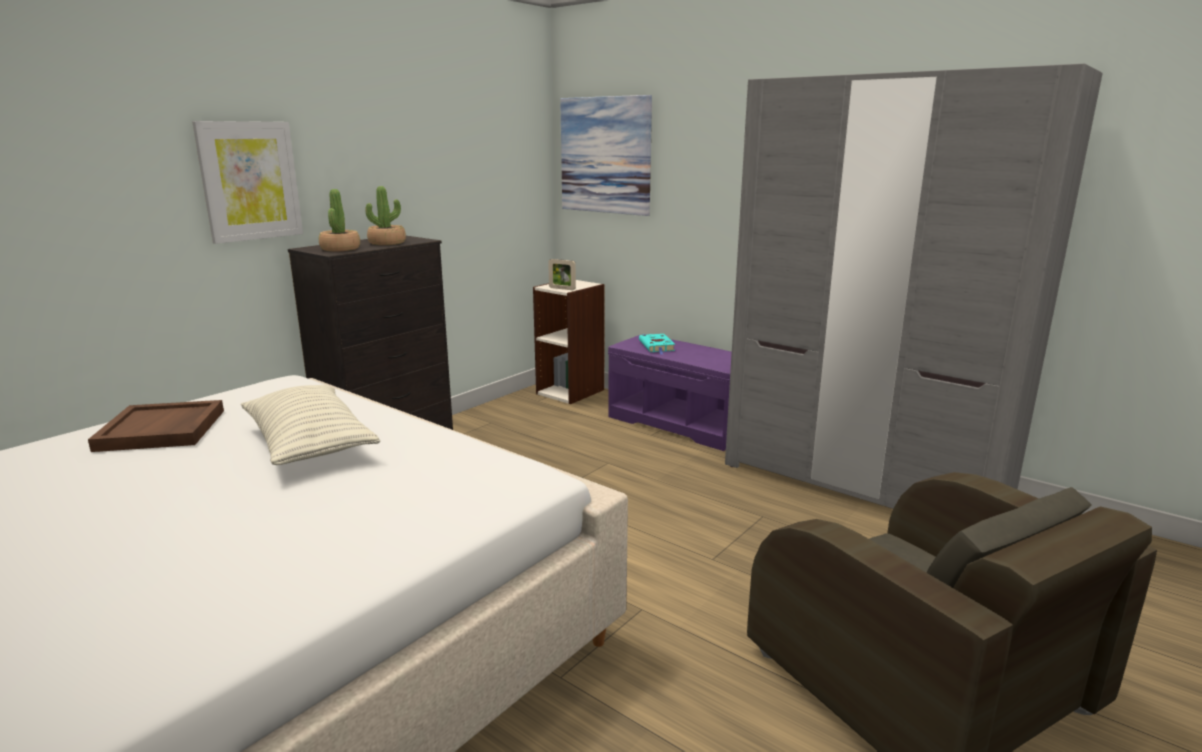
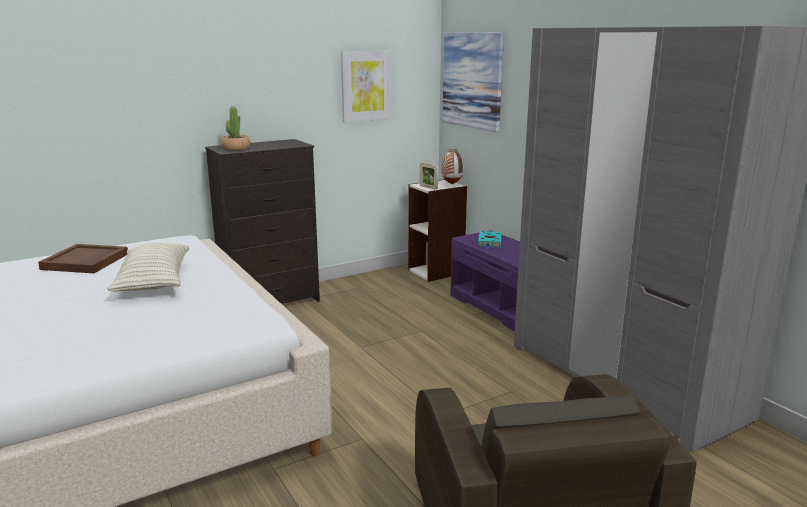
camera: 20 degrees right, 0 degrees up
(250, 181) = (181, 99): picture -> picture (366, 86)
(387, 243) = (273, 145): potted plant -> none
(584, 283) = (451, 184): none -> vase

